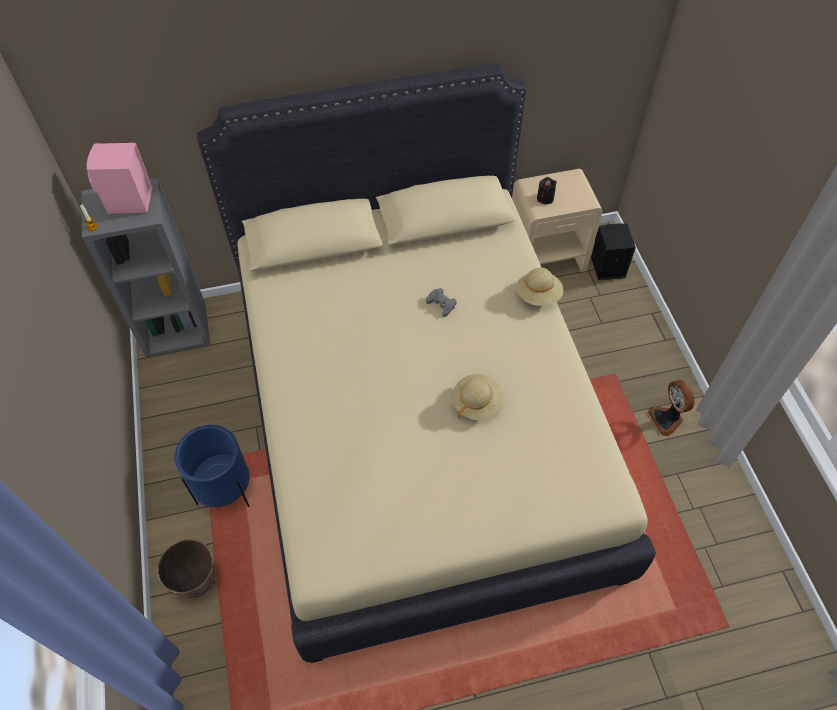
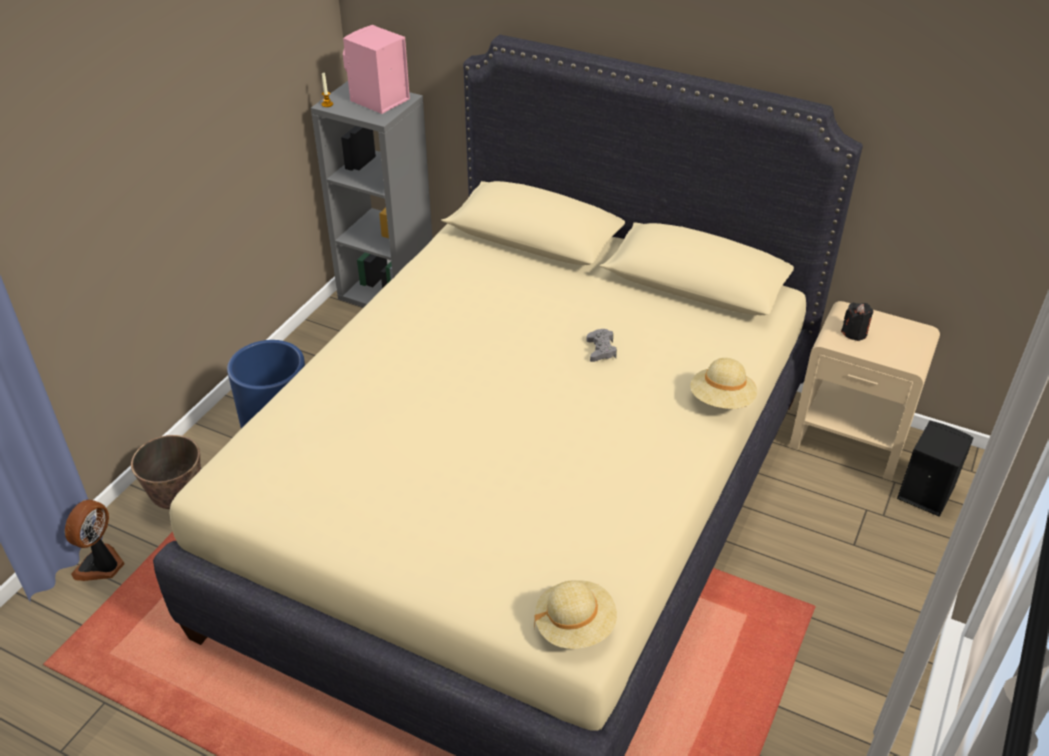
camera: 40 degrees right, 15 degrees down
(476, 403) = (533, 452): beige hat -> beige hat (575, 626)
(667, 419) = (836, 699): fan -> fan (102, 565)

